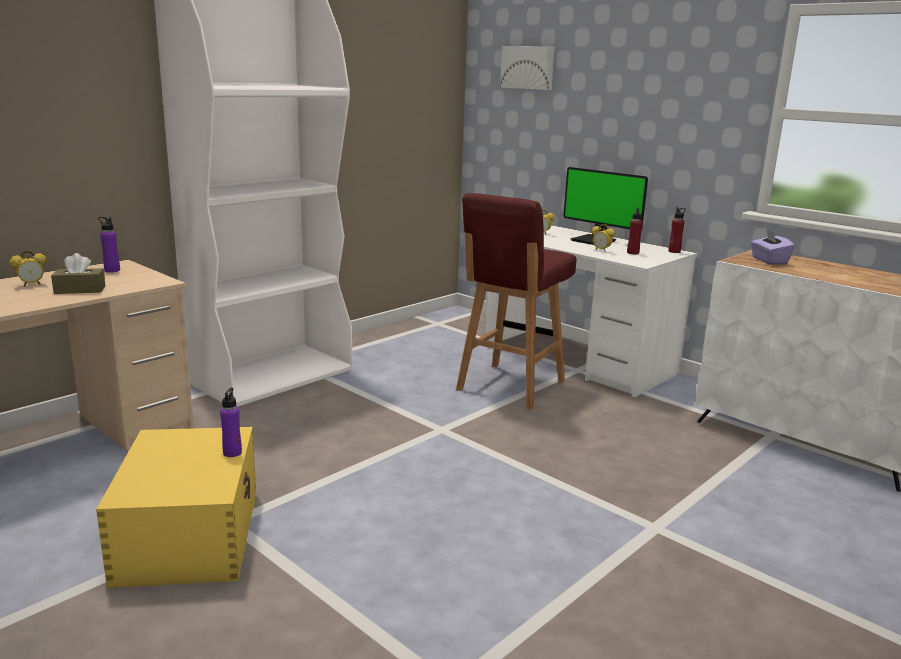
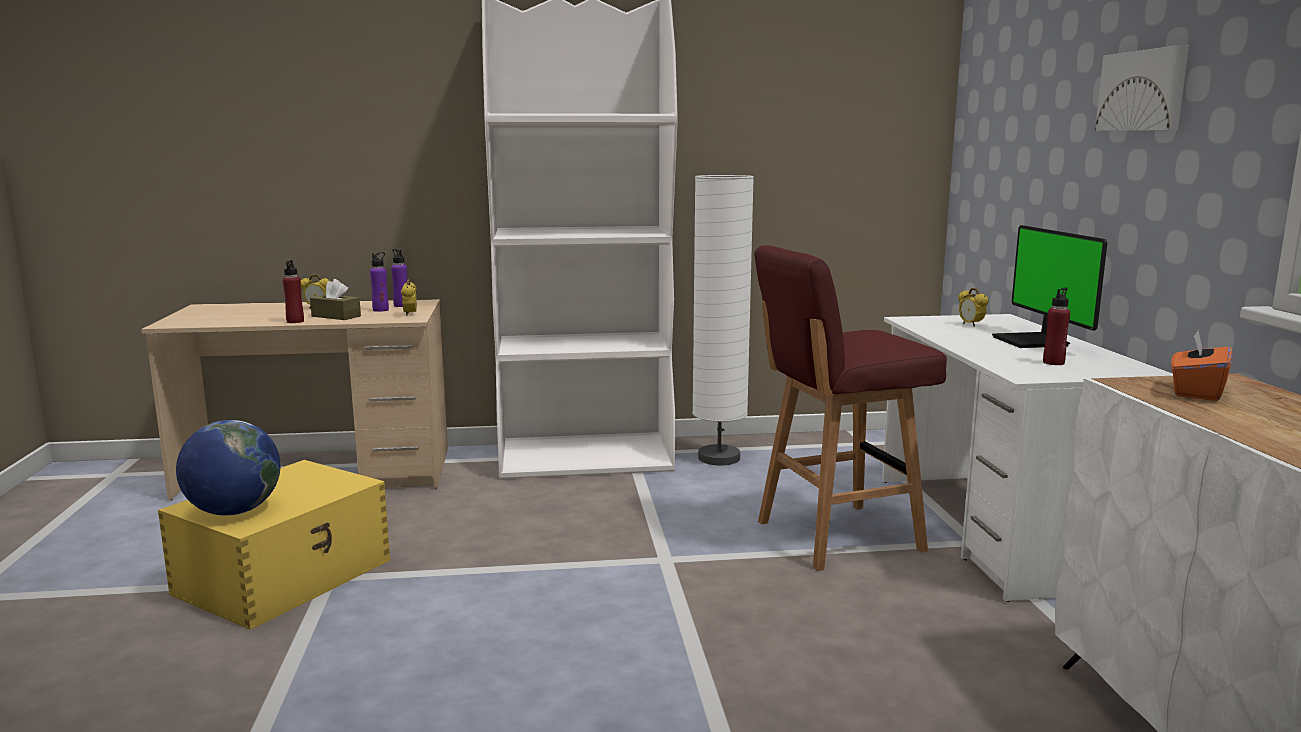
camera: 40 degrees right, 5 degrees down
(177, 487) = (234, 511): none -> globe
(232, 452) = (324, 498): purple bottle -> purple bottle (380, 310)
(366, 354) = (719, 458): none -> white floor lamp
(528, 67) = (1011, 80): picture -> picture (1144, 91)
(601, 250) = (1005, 353): alarm clock -> alarm clock (410, 314)
(674, 251) = (1141, 370): red bottle -> red bottle (295, 321)
(768, 261) = (1196, 392): purple tissue box -> orange tissue box

